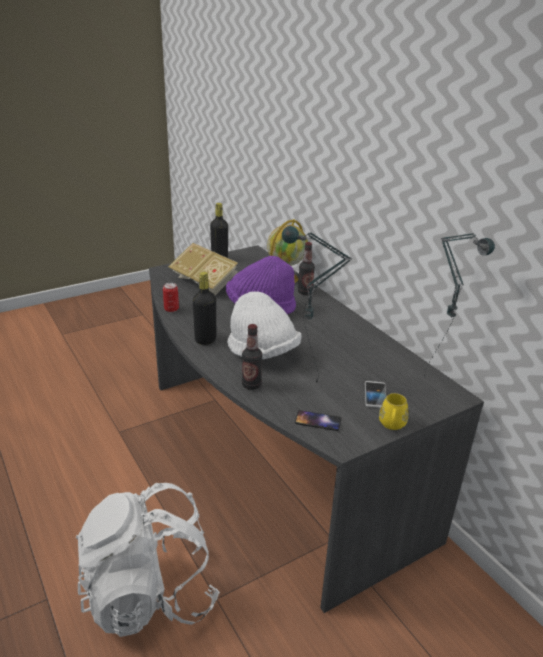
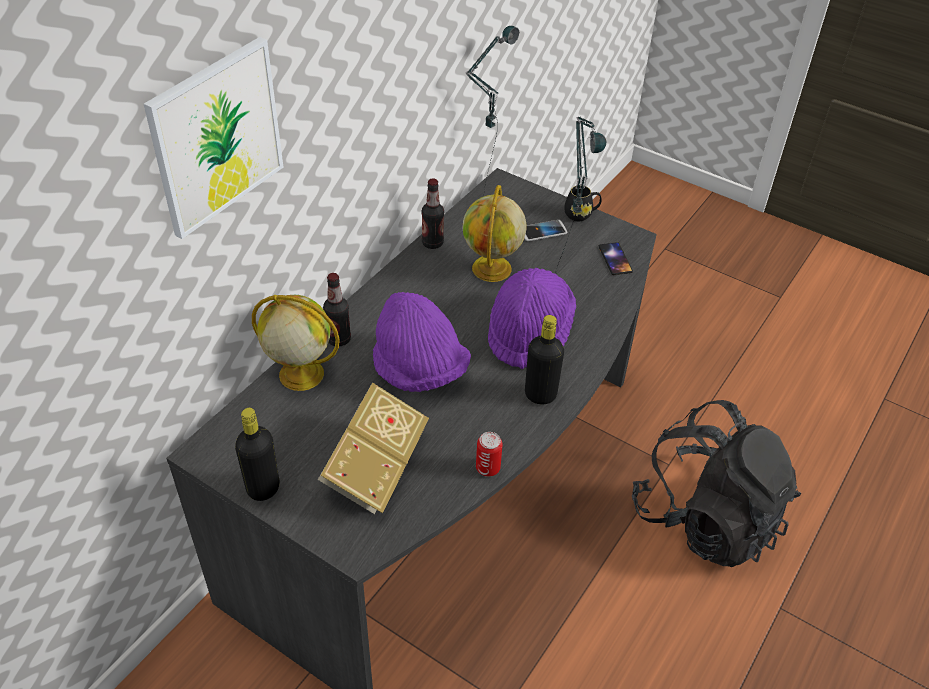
camera: 115 degrees left, 15 degrees up
(150, 594) = (706, 519): white backpack -> black backpack
(251, 385) = (598, 321): bottle -> bottle (432, 243)
(262, 352) = (529, 332): white hat -> purple hat
(312, 112) = (216, 137): none -> picture
(338, 357) = (492, 269): none -> globe
(391, 425) = (581, 214): yellow mug -> black mug

